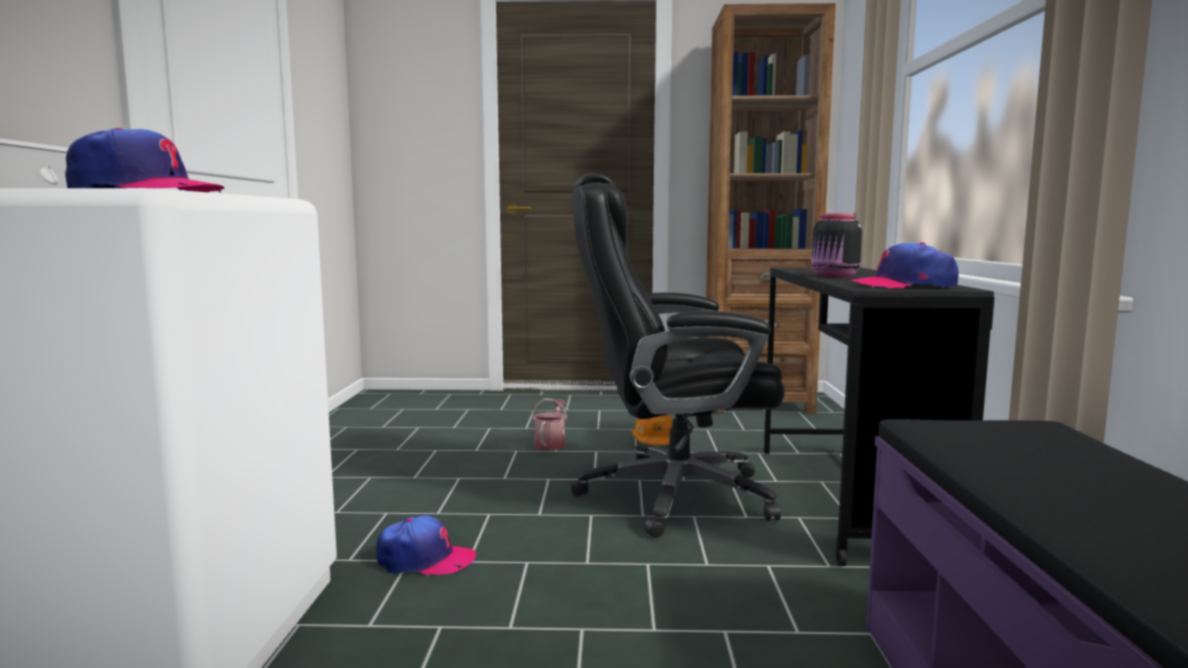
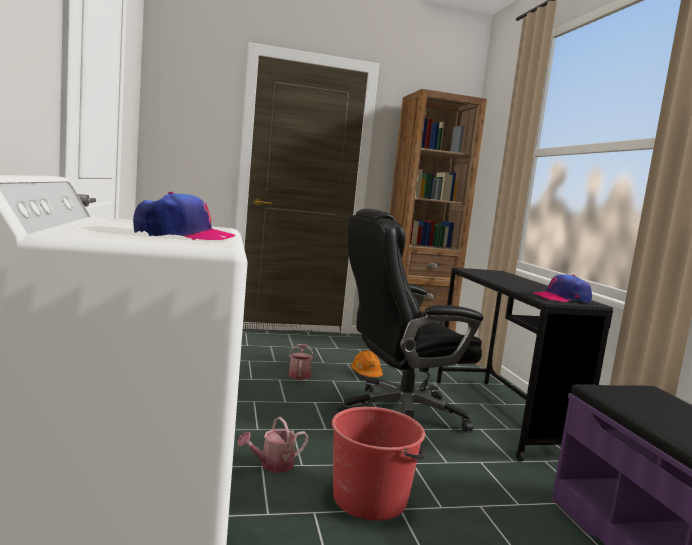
camera: 15 degrees left, 0 degrees up
(425, 560) = (272, 465): cap -> watering can
(543, 611) = (371, 498): none -> red bucket
(835, 276) = (508, 283): black jar -> none

